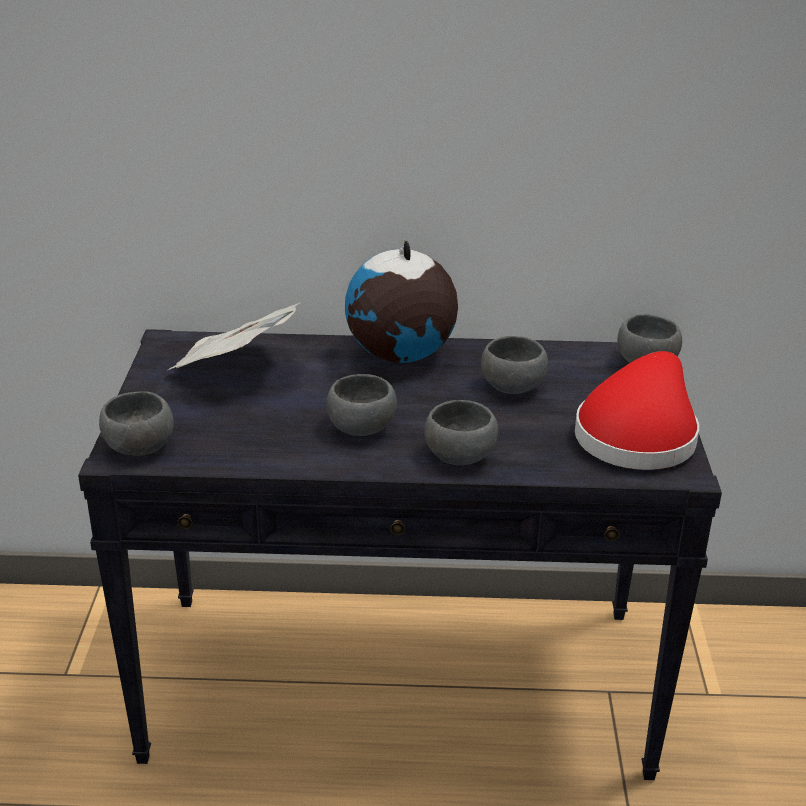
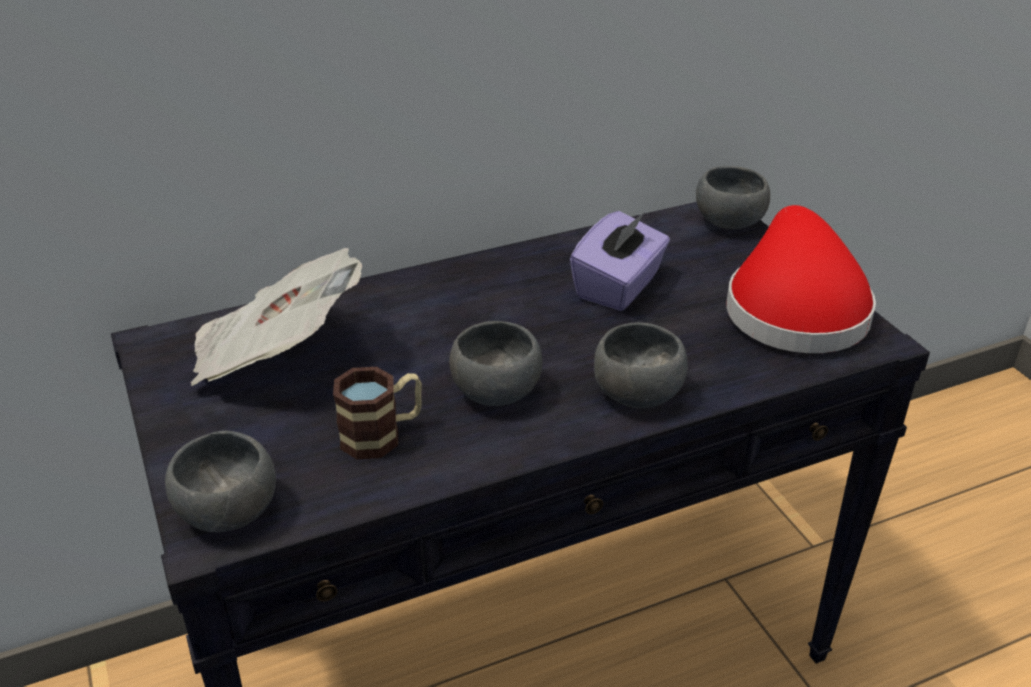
camera: 25 degrees left, 5 degrees up
(265, 432) = (382, 434): none -> mug
(400, 356) = (465, 283): globe -> none
(512, 386) = (619, 287): grey bowl -> purple tissue box

